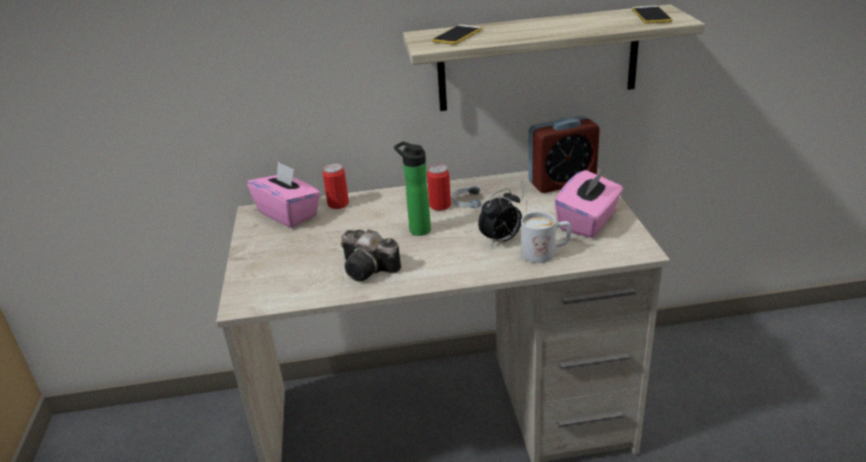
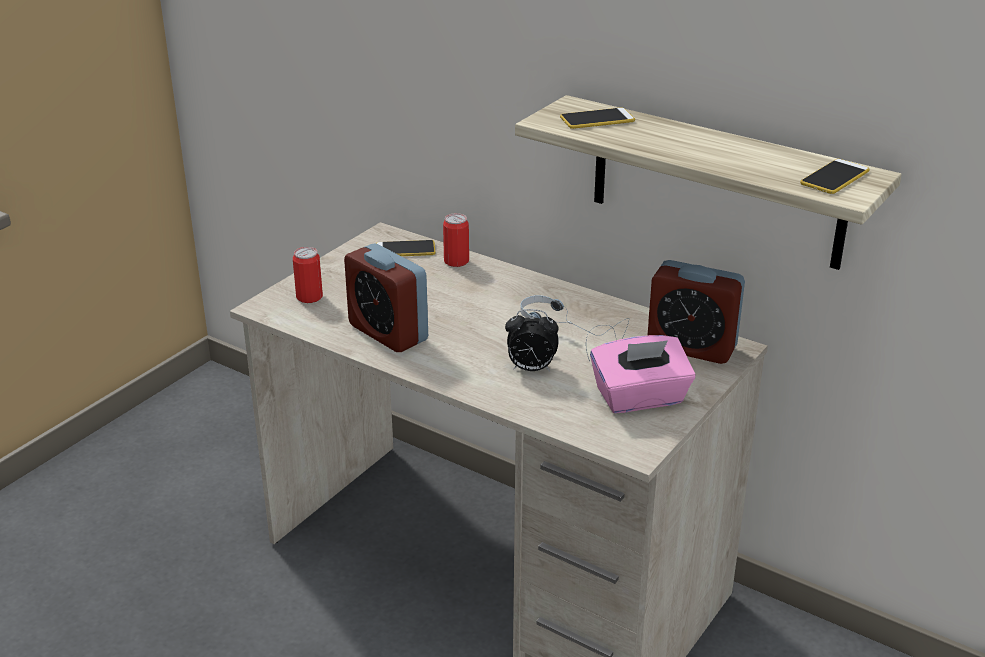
camera: 40 degrees right, 0 degrees up
(289, 214) = (405, 249): pink tissue box -> phone
(370, 269) = (388, 333): camera -> alarm clock
(417, 229) = (480, 319): bottle -> none
(440, 205) = (536, 308): can -> can (309, 297)
(545, 253) = (547, 402): white mug -> none

